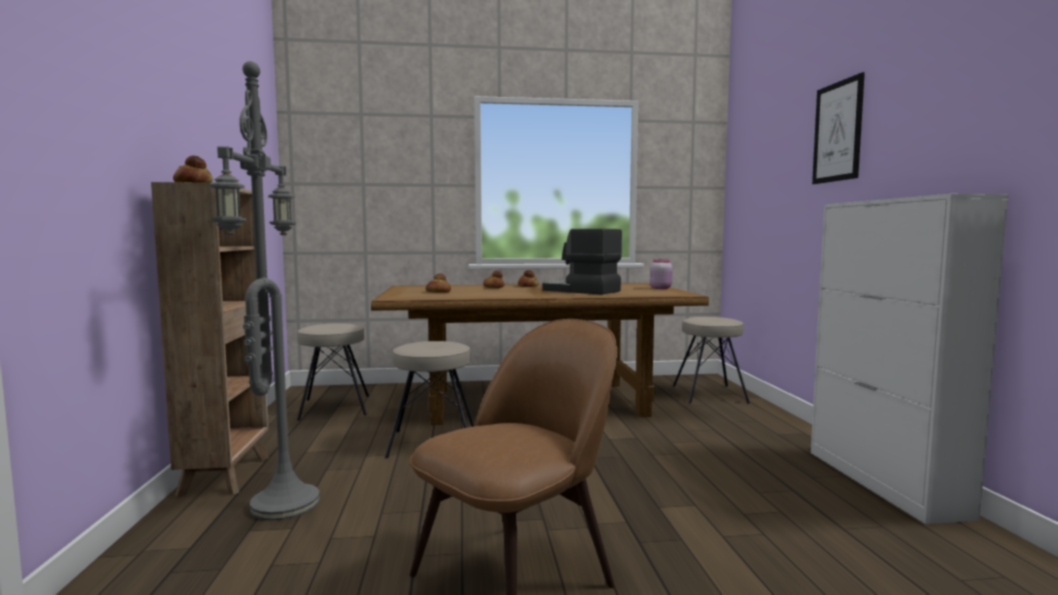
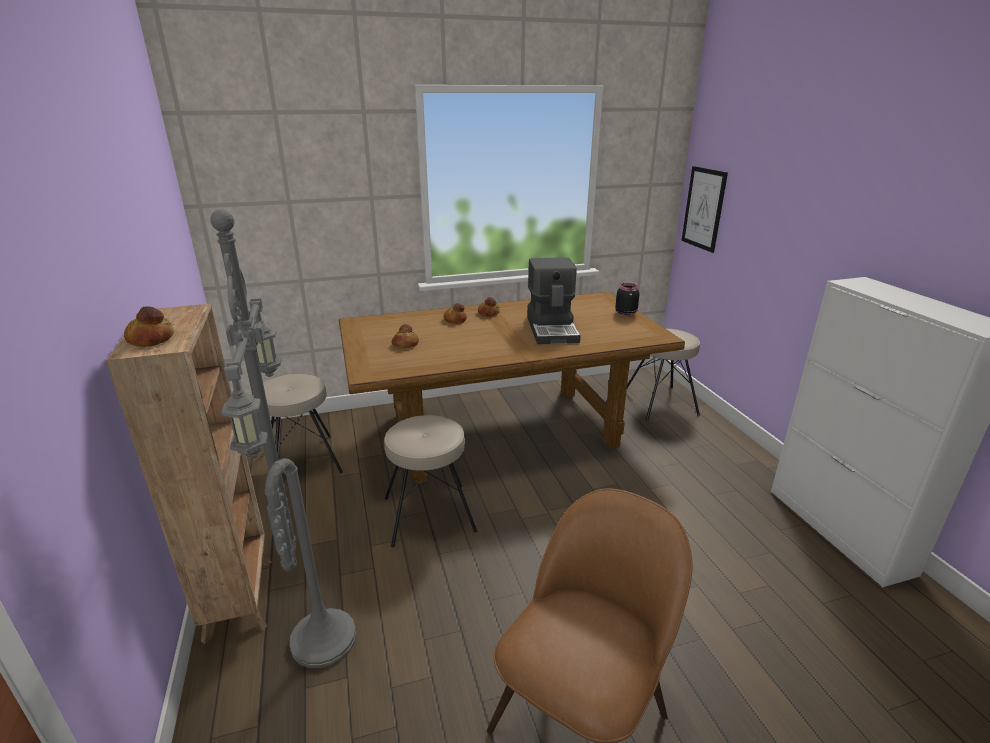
camera: 10 degrees left, 20 degrees up
(581, 291) = (553, 329): coffee machine -> coffee machine turned 120 degrees counterclockwise
(660, 288) = (626, 313): pink jar -> black jar
(837, 132) = (840, 180): picture -> picture (703, 208)

